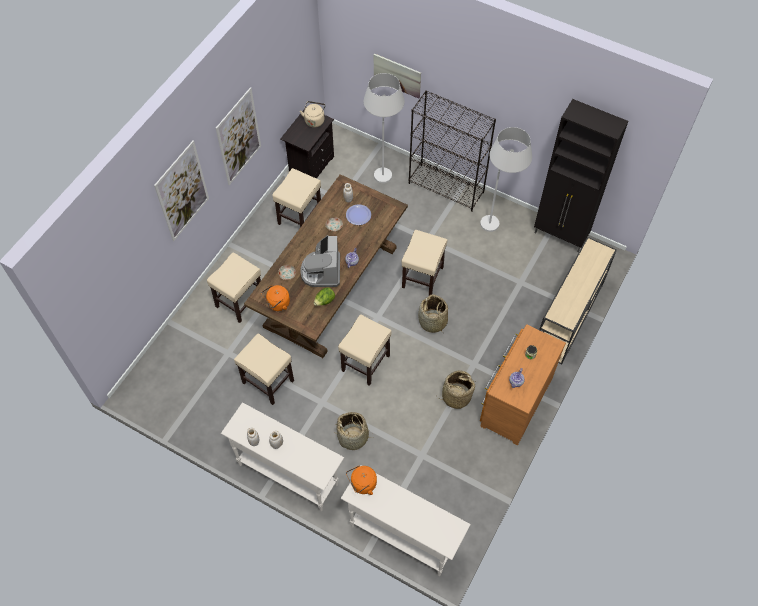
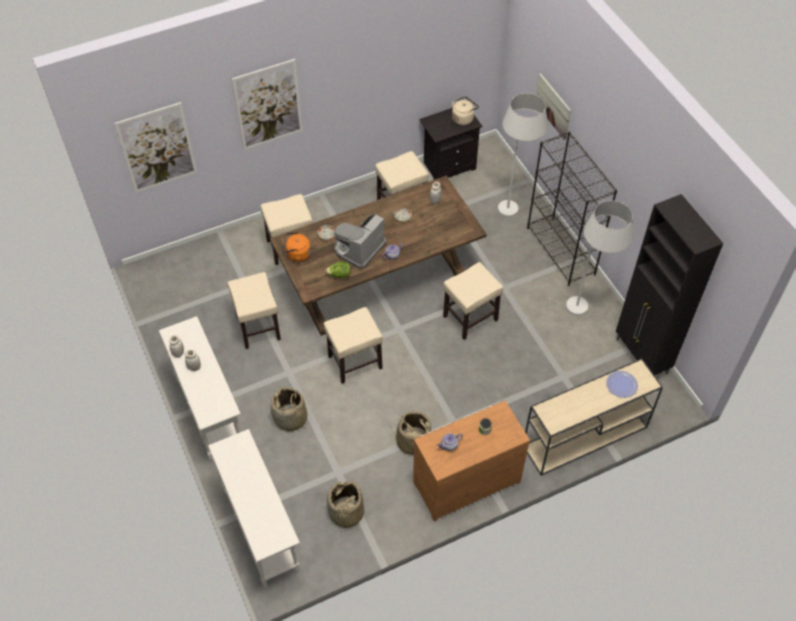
camera: 35 degrees right, 5 degrees down
(239, 137) = (360, 88): picture -> picture (157, 148)
(358, 215) = (432, 219): plate -> plate (621, 385)
(362, 484) = (235, 446): orange kettle -> none
(432, 322) = (446, 363): basket -> basket (346, 513)

